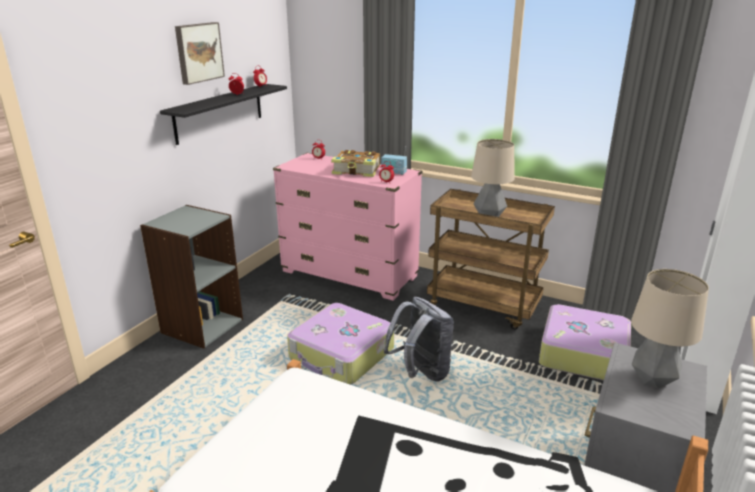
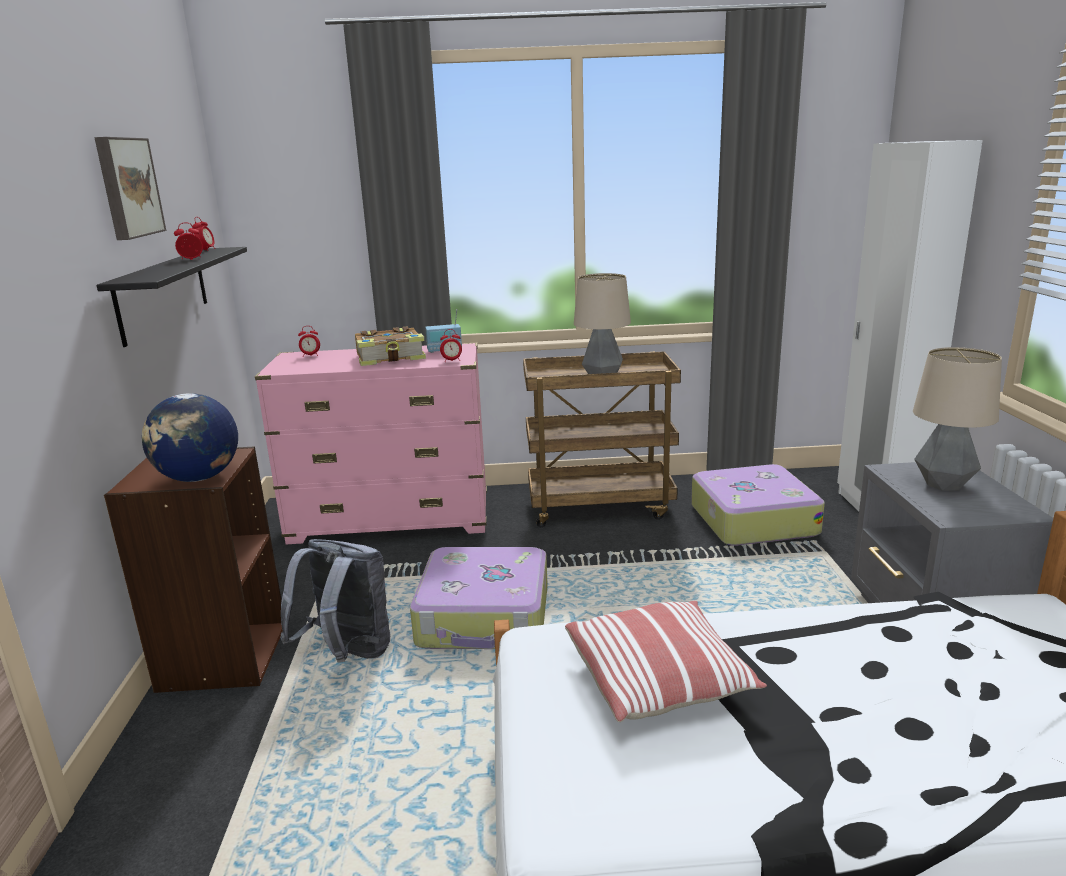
camera: 30 degrees left, 5 degrees down
(185, 227) = (199, 478): none -> globe
(201, 325) = (222, 656): grey bookcase -> brown bookcase
(327, 430) = (659, 679): none -> pillow
(421, 373) = (608, 600): grey backpack -> grey backpack (347, 655)

